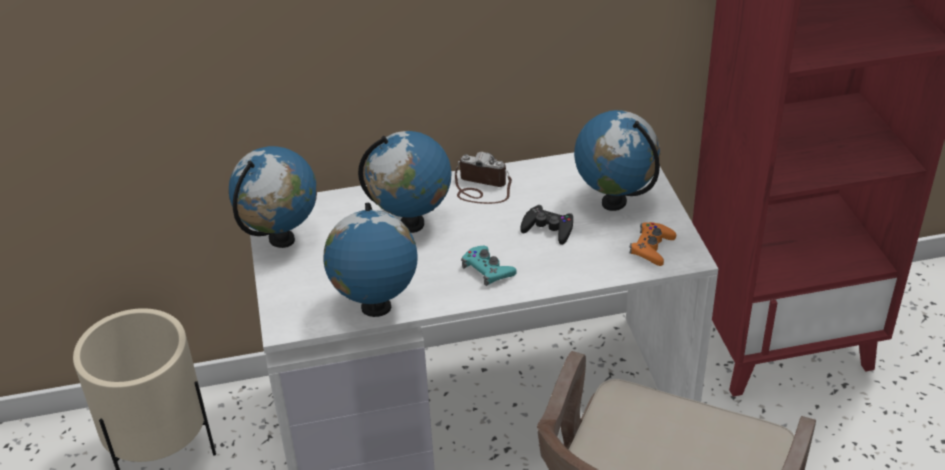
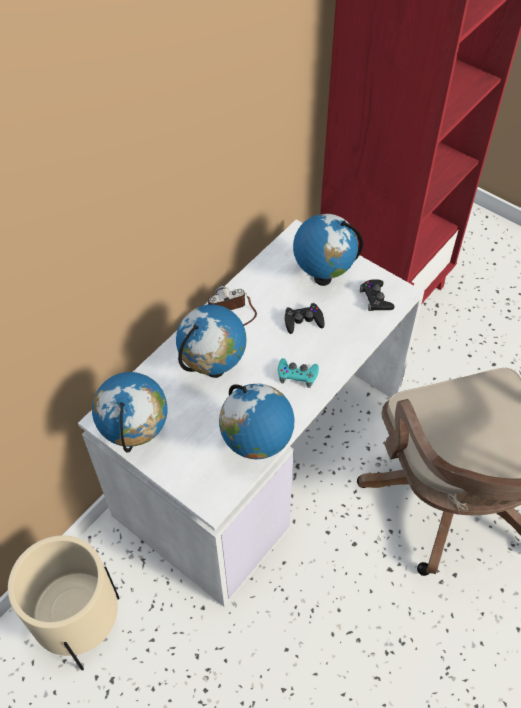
camera: 40 degrees left, 15 degrees up
(652, 248) = (376, 299): orange game controller -> black game controller

